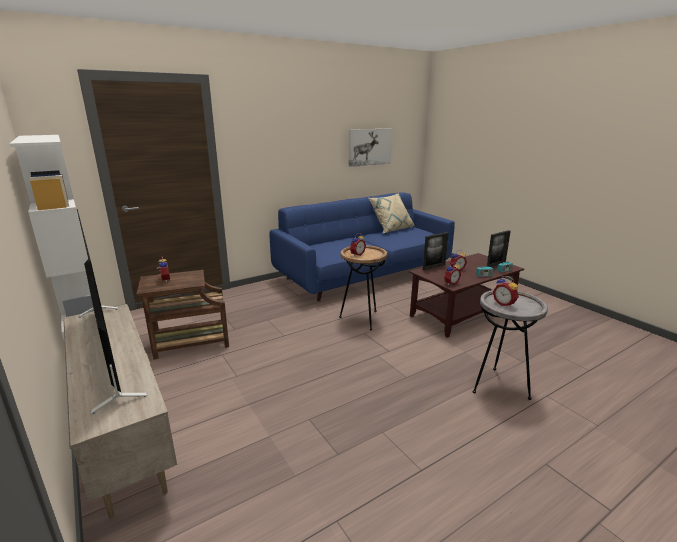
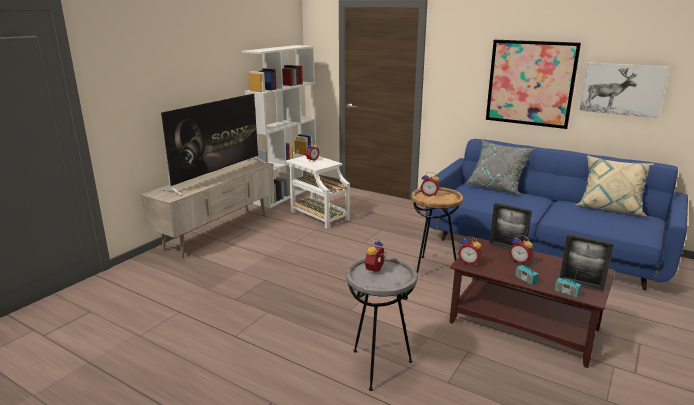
camera: 65 degrees right, 0 degrees up
(189, 344) = (318, 216): brown side table -> white side table
(314, 151) = (530, 83): none -> picture
(322, 242) = (496, 187): none -> grey pillow

